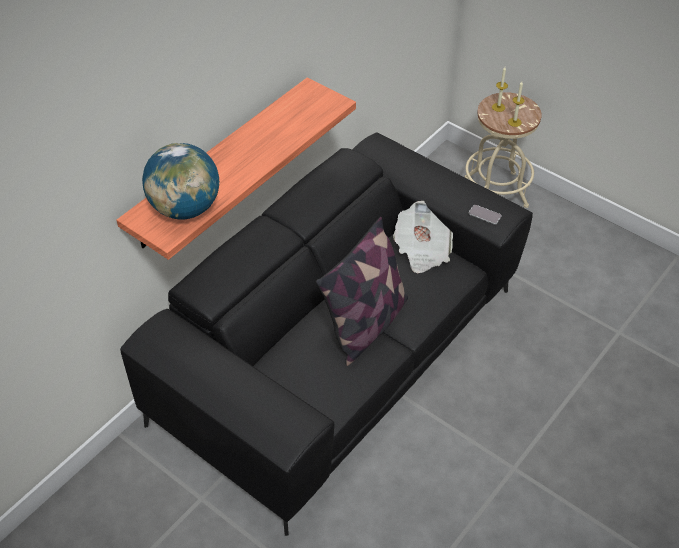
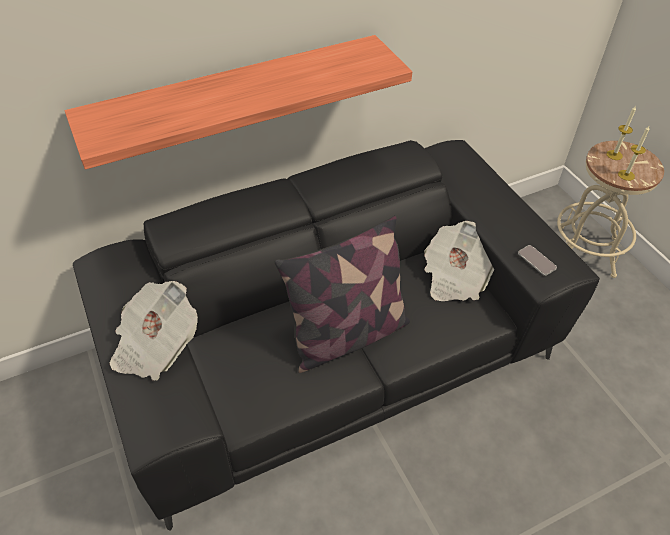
camera: 25 degrees right, 0 degrees up
(185, 208) = (141, 121): globe -> none
(243, 381) = (155, 345): none -> newspaper

